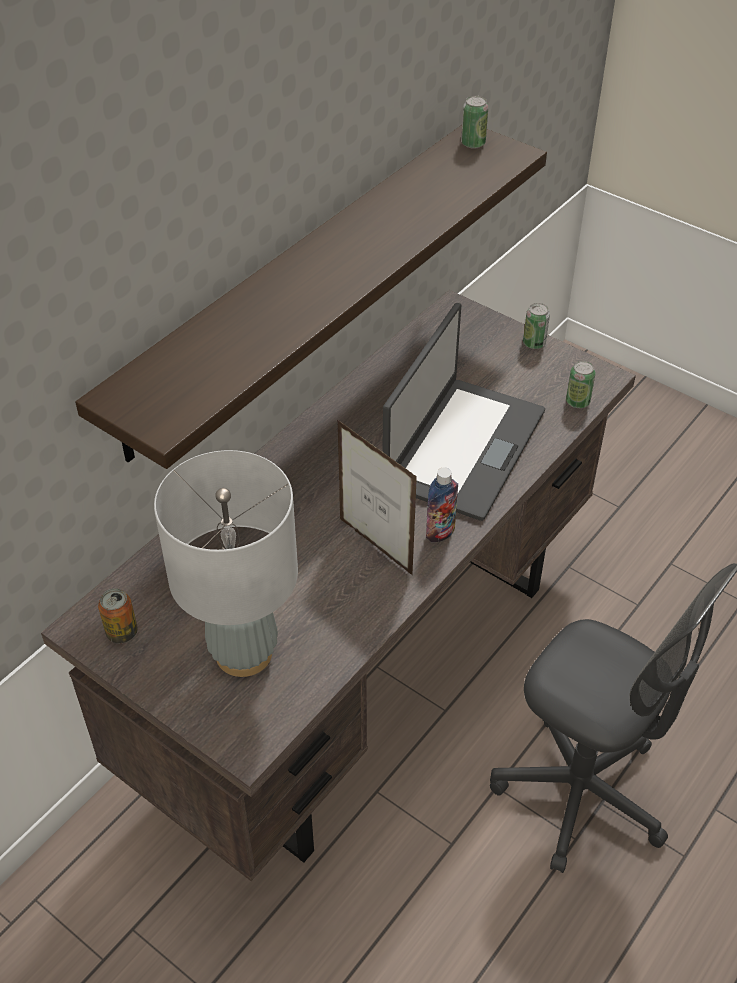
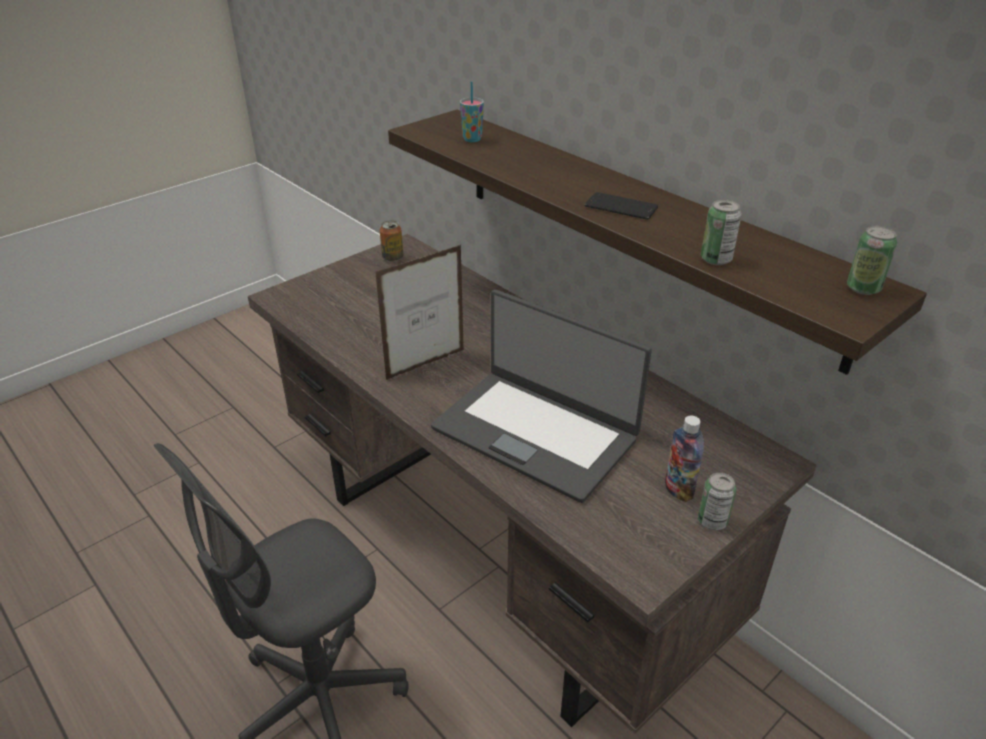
camera: 100 degrees right, 10 degrees down
(196, 370) = (472, 139): none -> cup
(243, 653) = (351, 299): grey table lamp -> none
(365, 252) = (620, 207): none -> phone
(440, 532) = (427, 401): bottle -> bottle (678, 490)
(577, 402) = (597, 539): can -> can (716, 259)

